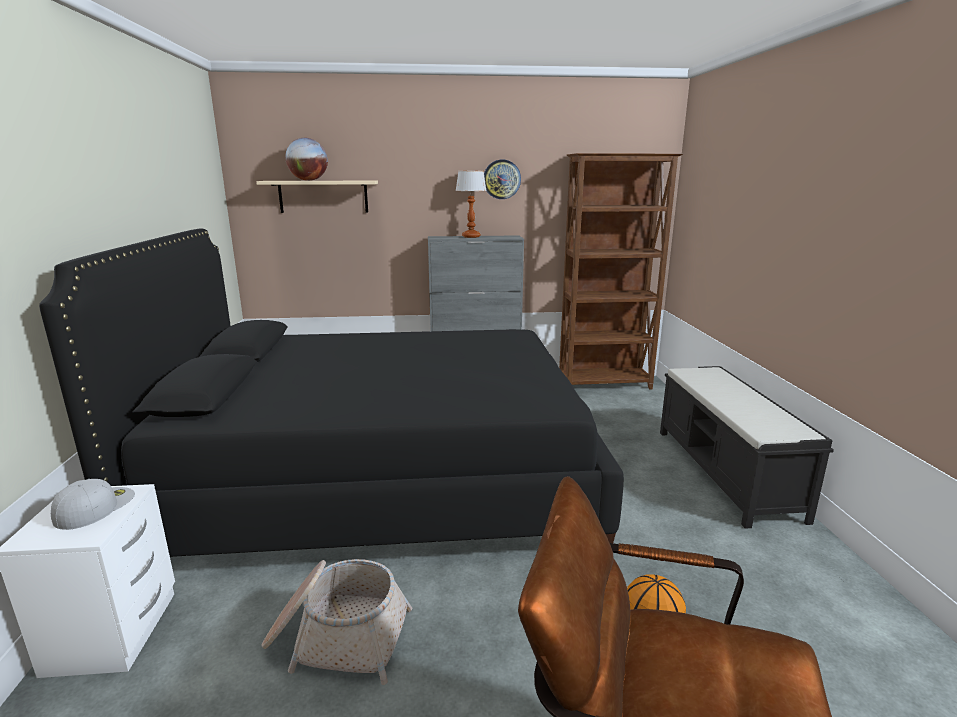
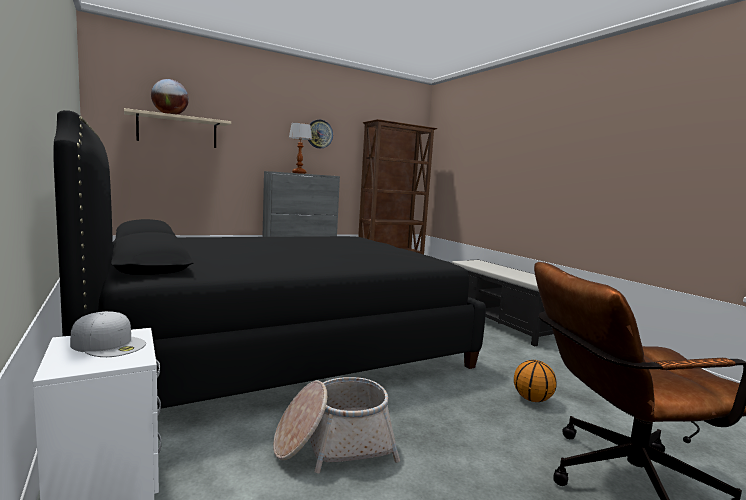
camera: 25 degrees left, 10 degrees down
(95, 507) = (109, 344): white cap -> white cap turned 120 degrees clockwise

